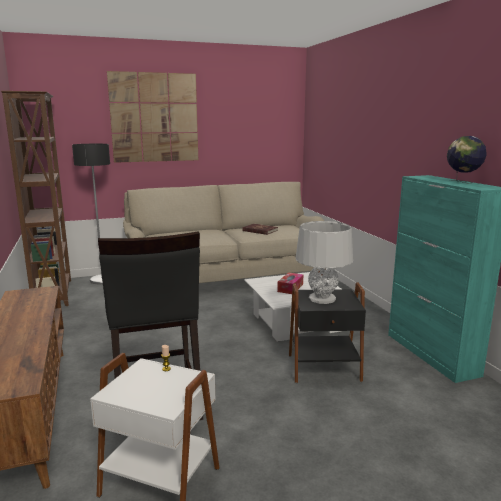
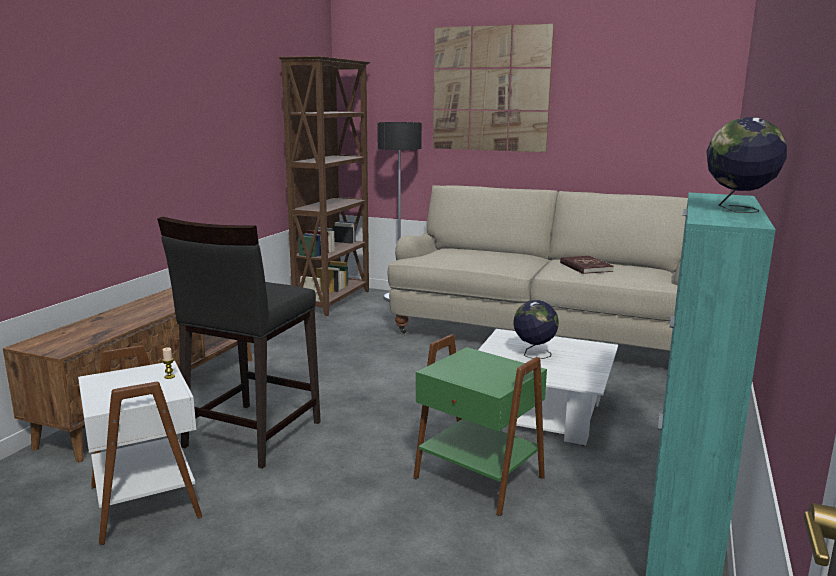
camera: 40 degrees right, 0 degrees up
(290, 288) = (533, 354): tissue box -> globe
(322, 299) = (475, 367): grey table lamp -> none
(324, 368) = (477, 479): black side table -> green side table

